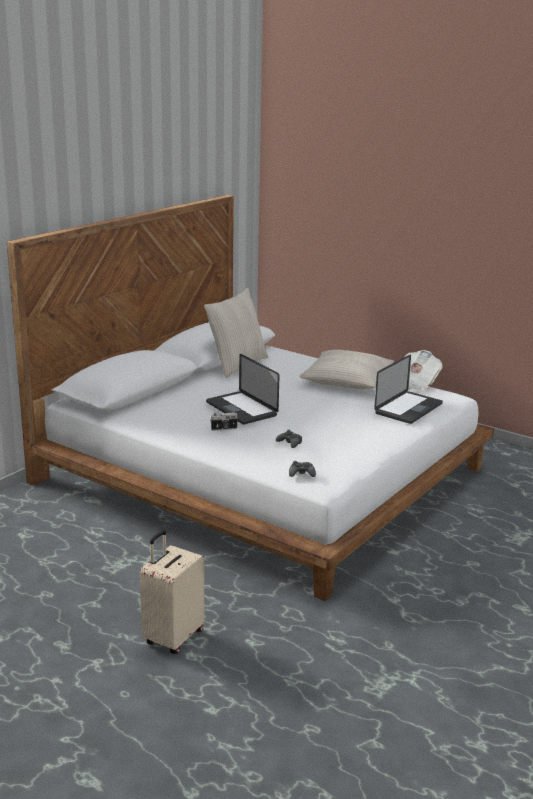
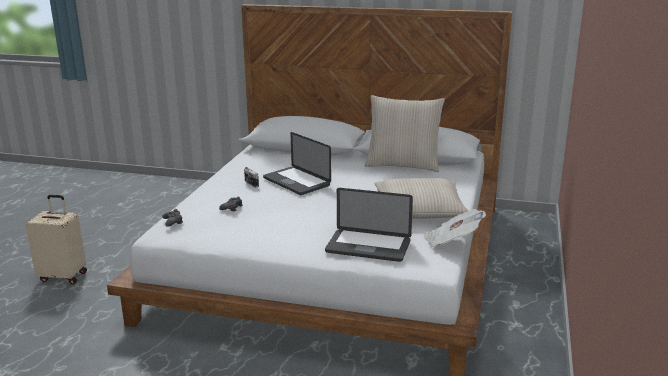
camera: 70 degrees right, 0 degrees up
(241, 409) = (296, 182): laptop -> laptop turned 75 degrees counterclockwise

